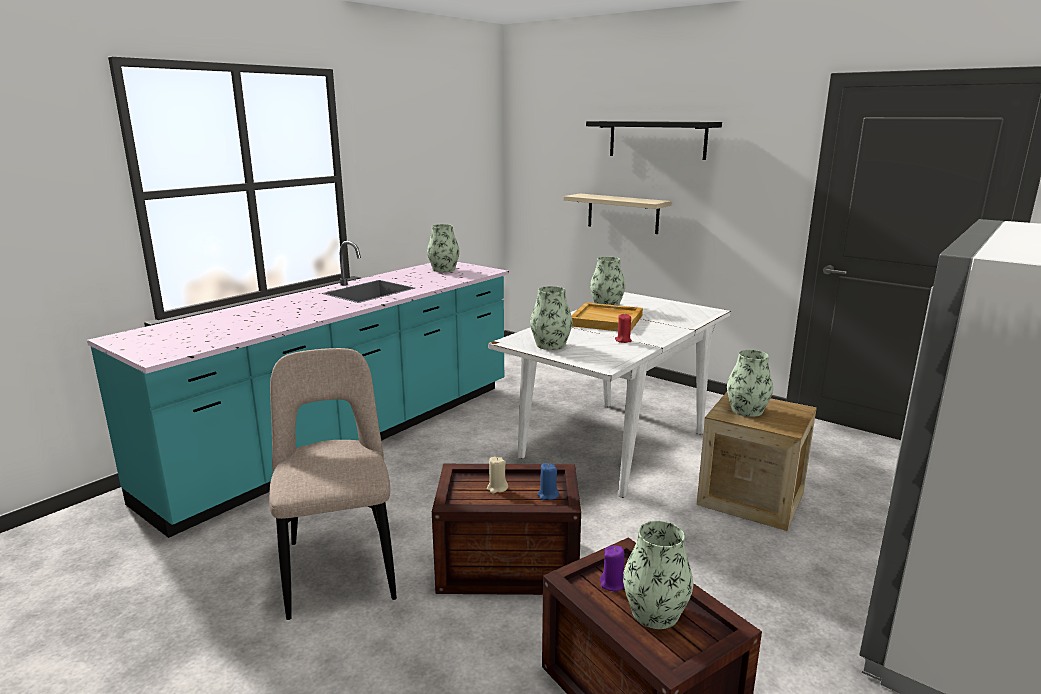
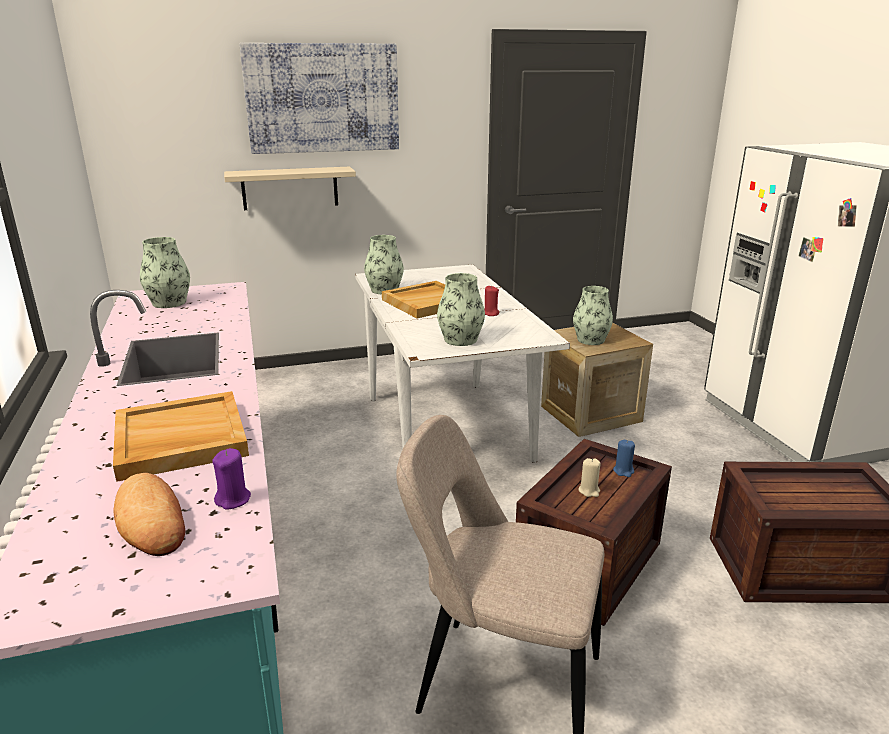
camera: 55 degrees left, 5 degrees up
(193, 334) = (152, 521): none -> bread
(273, 317) = (179, 440): none -> beige tray
(613, 584) = (782, 494): purple candle -> purple candle (233, 500)
(655, 612) = (827, 492): vase -> none
(657, 139) = (322, 98): black shelf -> picture

